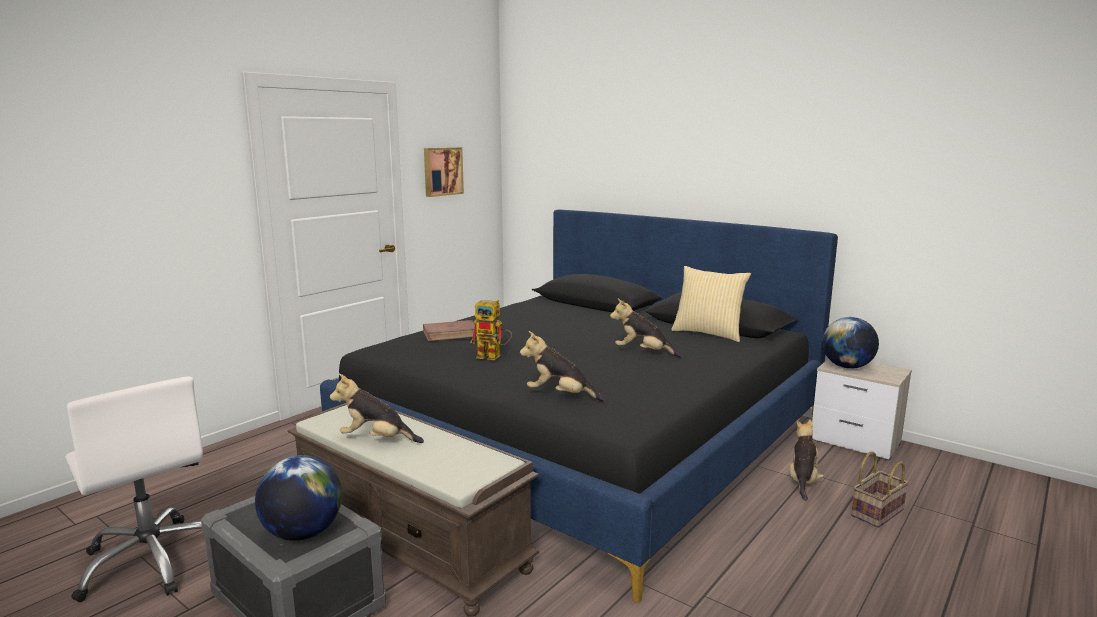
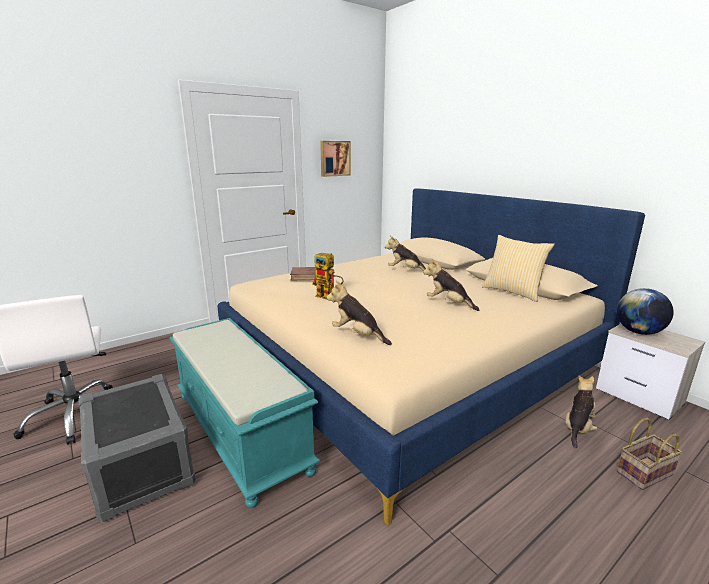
camera: 15 degrees right, 5 degrees up
(303, 533) = (130, 423): globe -> none
(377, 440) = (213, 354): plush toy -> plush toy (405, 270)
(412, 541) = (242, 430): brown bench -> turquoise bench
(586, 437) = (406, 362): black bed -> beige bed

